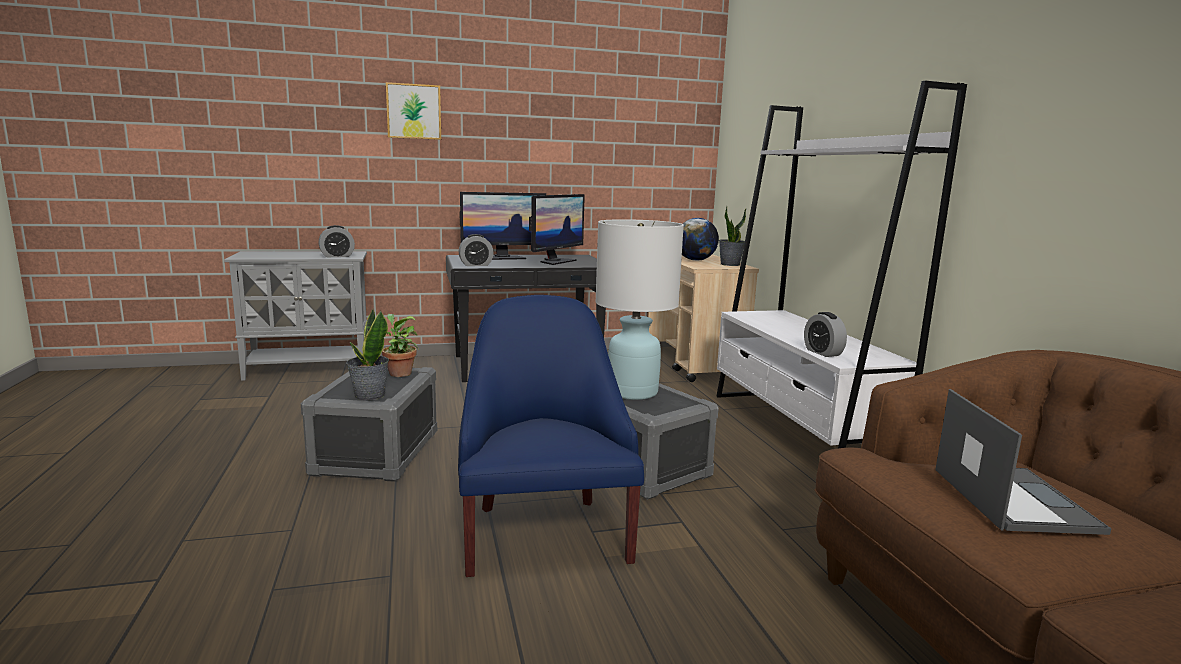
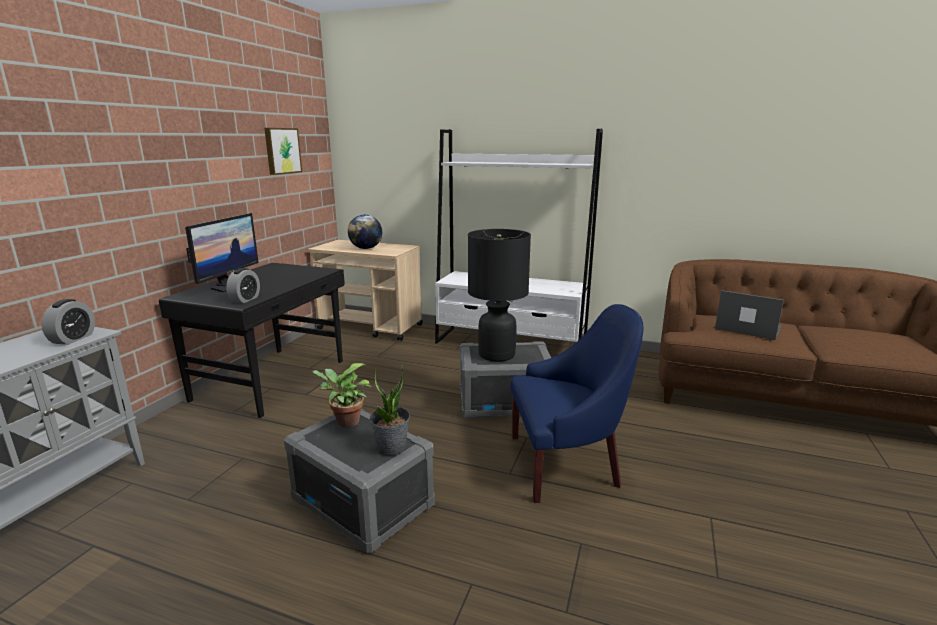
camera: 55 degrees left, 5 degrees up
(414, 111) = (87, 135): picture -> picture (282, 151)
(544, 533) = (566, 463): blue armchair -> blue armchair turned 150 degrees clockwise
(555, 261) = (285, 276): monitor -> none
(632, 392) = (496, 355): white table lamp -> black table lamp
(730, 264) = (396, 246): potted plant -> none
(822, 352) = (550, 291): alarm clock -> none

